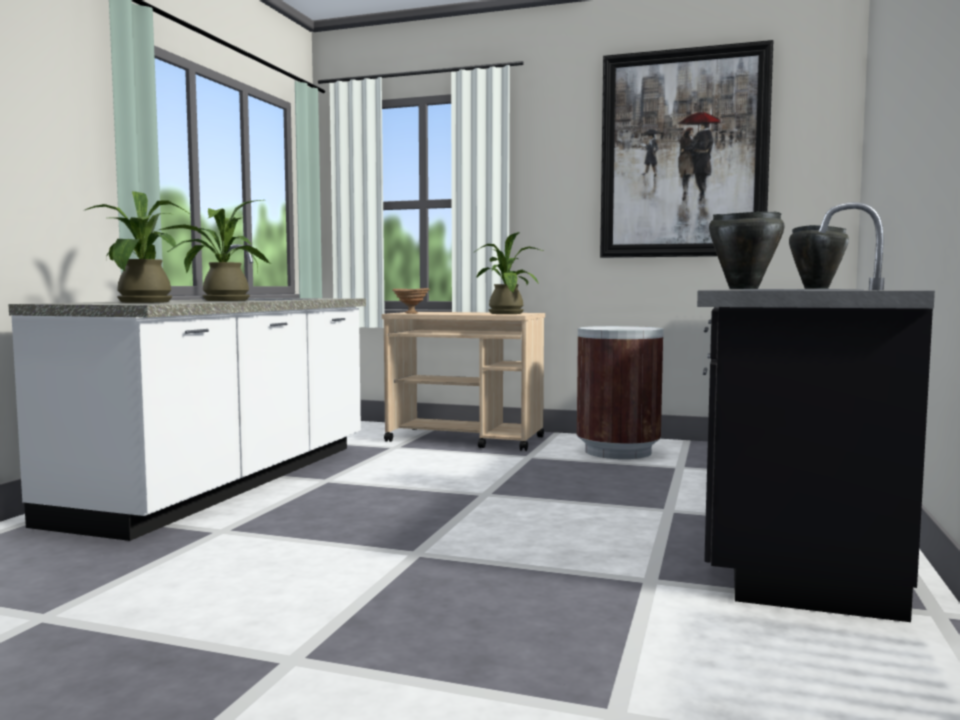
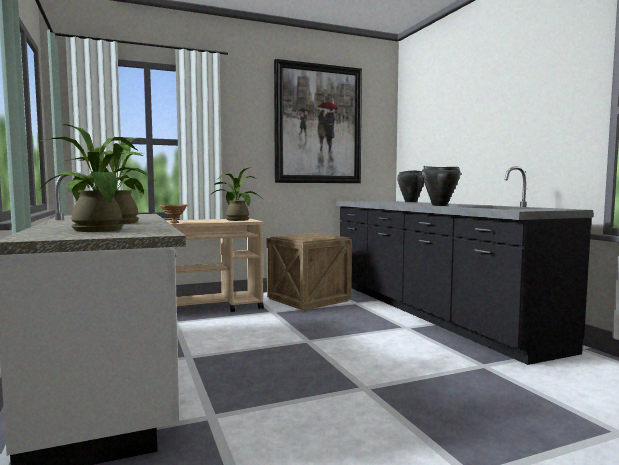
camera: 40 degrees left, 0 degrees up
(618, 452) = (309, 300): brown trash can -> crate

